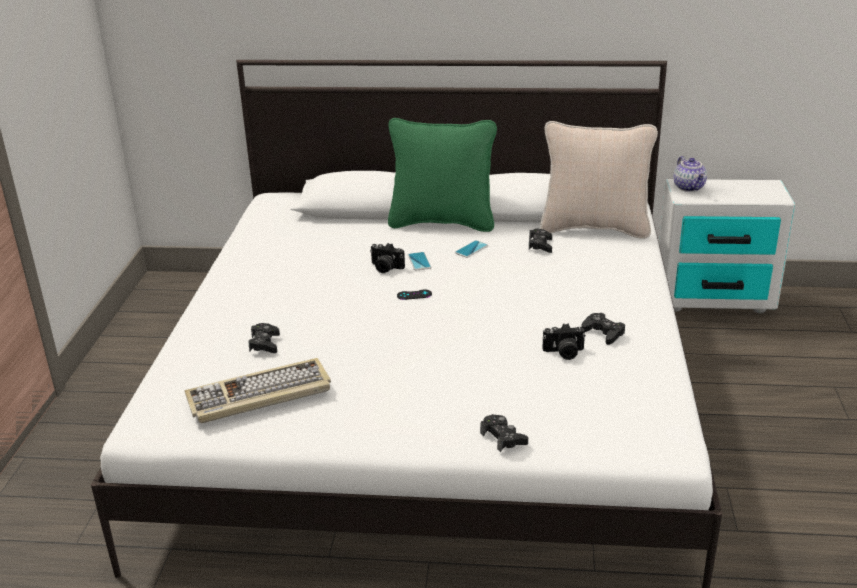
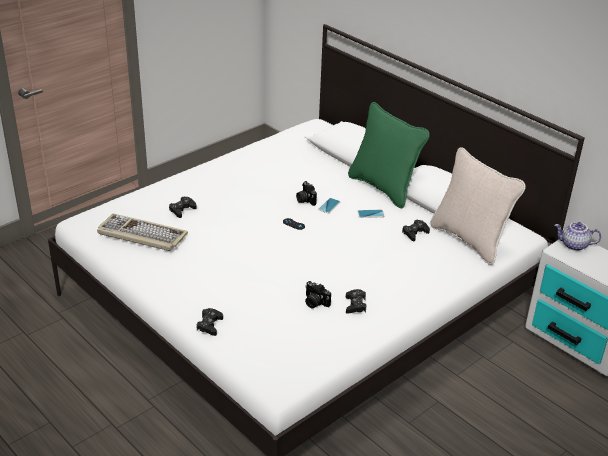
camera: 40 degrees right, 5 degrees up
(689, 187) = (574, 245): teapot -> teapot turned 75 degrees clockwise

